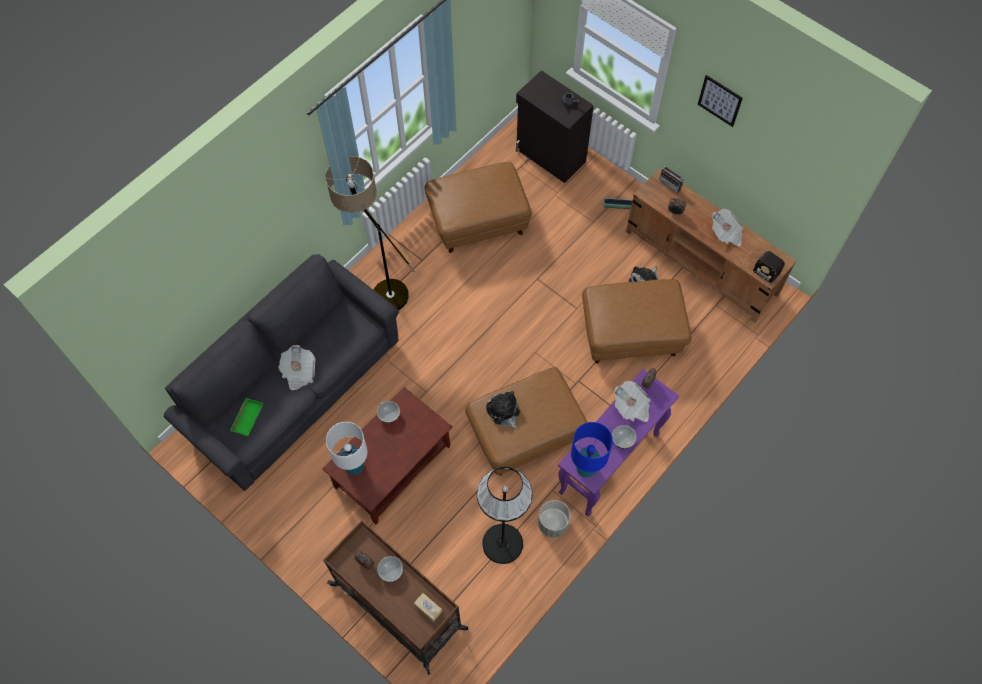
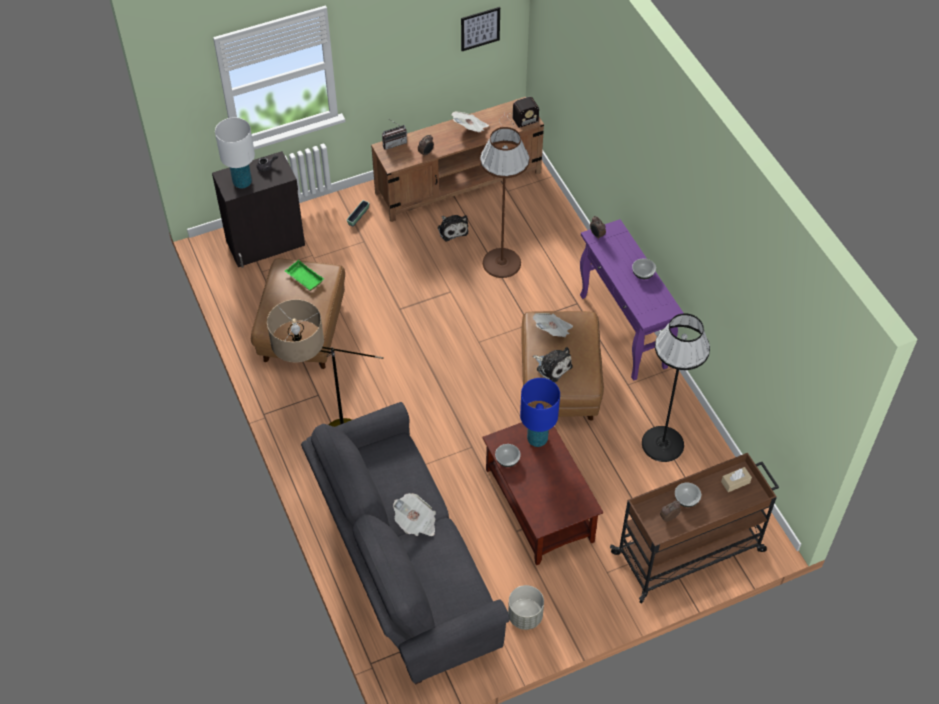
camera: 65 degrees left, 10 degrees down
(247, 417) = (443, 588): green tray -> green tray (303, 278)
(354, 466) = (548, 509): white table lamp -> white table lamp (242, 182)
(503, 412) = (552, 366): plush toy -> plush toy turned 135 degrees counterclockwise
(552, 524) = (661, 397): grey planter -> grey planter (525, 616)
(586, 468) = (657, 310): blue table lamp -> blue table lamp (537, 439)
(630, 334) = (502, 263): brown ottoman -> brown floor lamp
(631, 407) = (614, 255): newspaper -> newspaper (553, 331)
(720, 100) = (392, 31): picture -> picture (480, 28)

